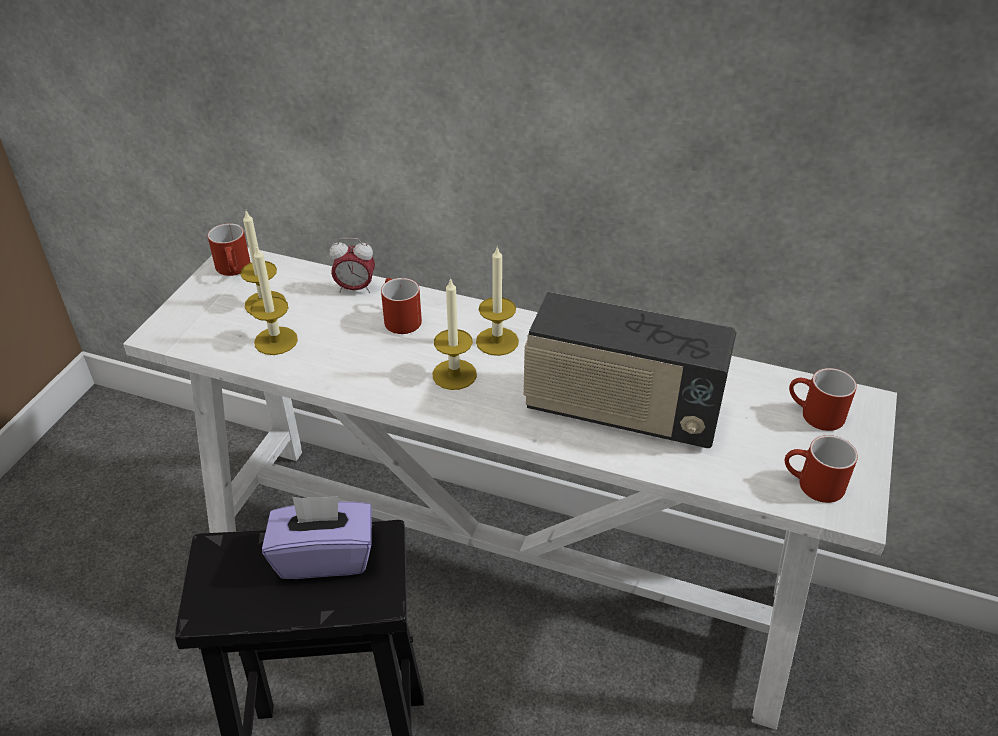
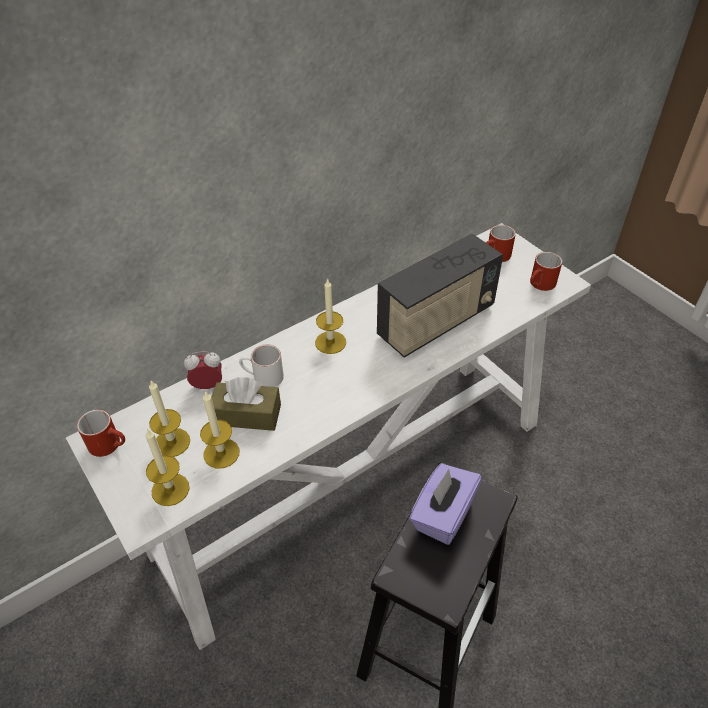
camera: 55 degrees left, 5 degrees up
(338, 333) = (247, 415): none -> brown tissue box
(355, 288) = (208, 385): alarm clock -> alarm clock turned 135 degrees counterclockwise
(398, 318) = (262, 378): red mug -> white mug
(454, 374) = (342, 376): candle -> candle (170, 489)

